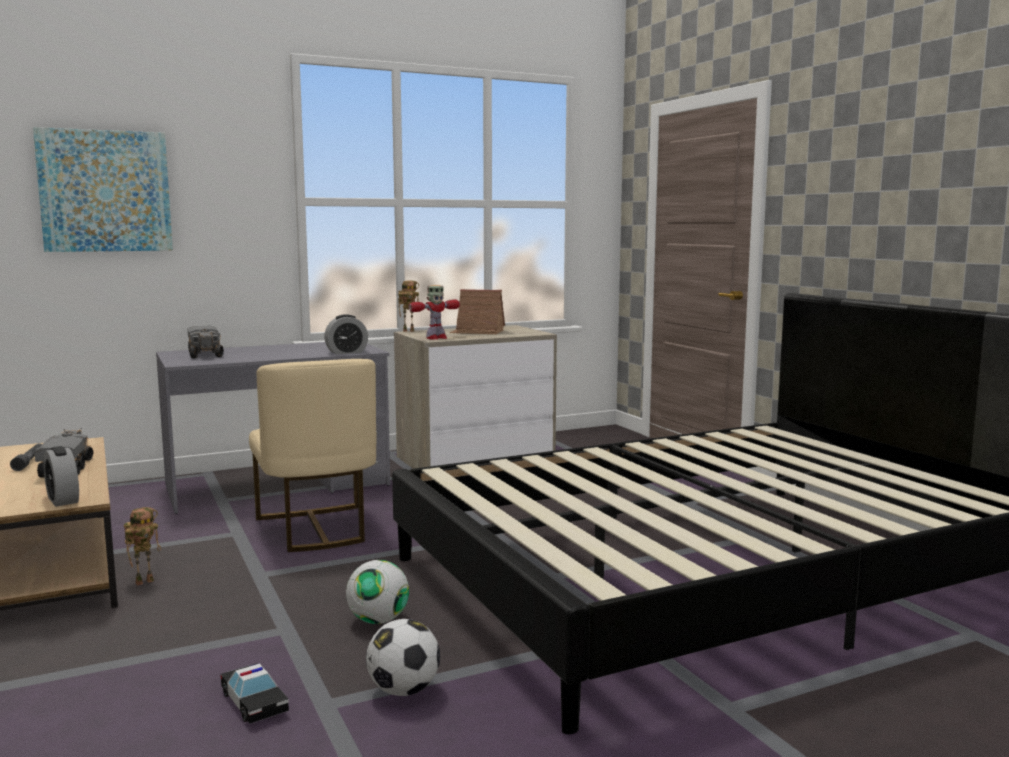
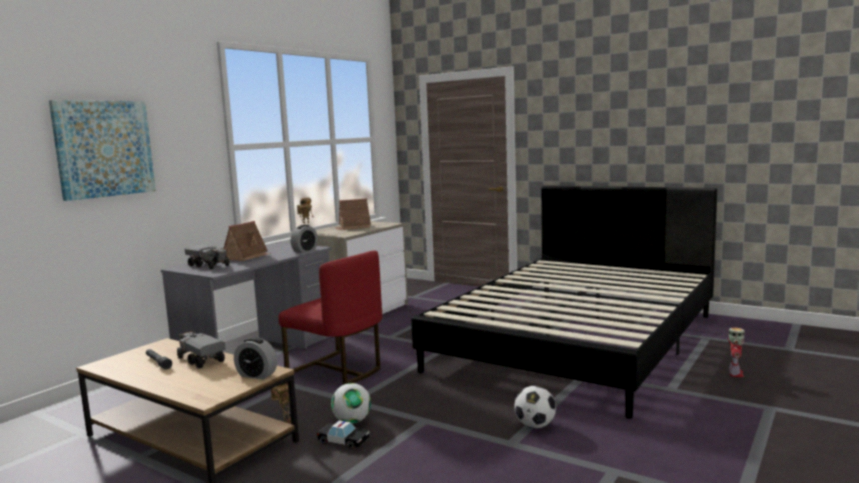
camera: 30 degrees left, 0 degrees up
(254, 702) = (475, 454): toy car -> toy car (343, 441)
(270, 350) = (247, 256): none -> toy house
(316, 529) = (337, 370): beige chair -> red chair
(378, 620) = (464, 402): football -> football (352, 421)
(436, 338) = (342, 234): toy robot -> toy robot (735, 374)

